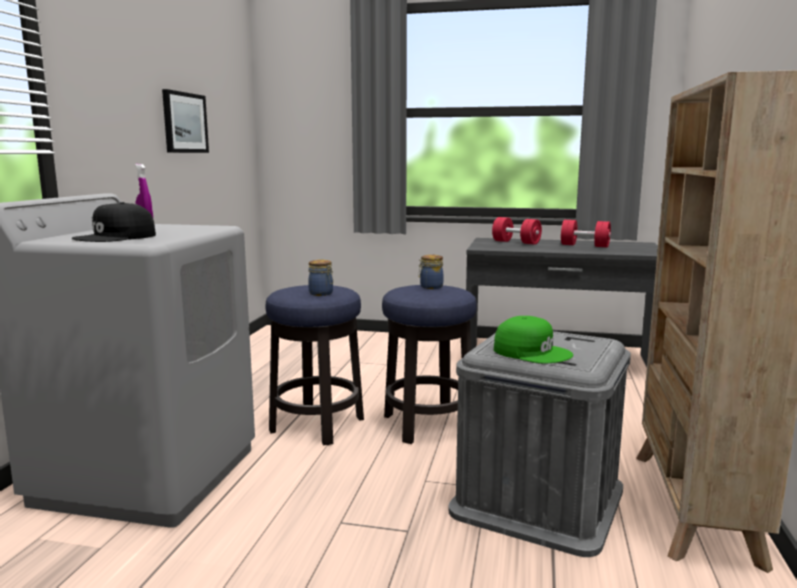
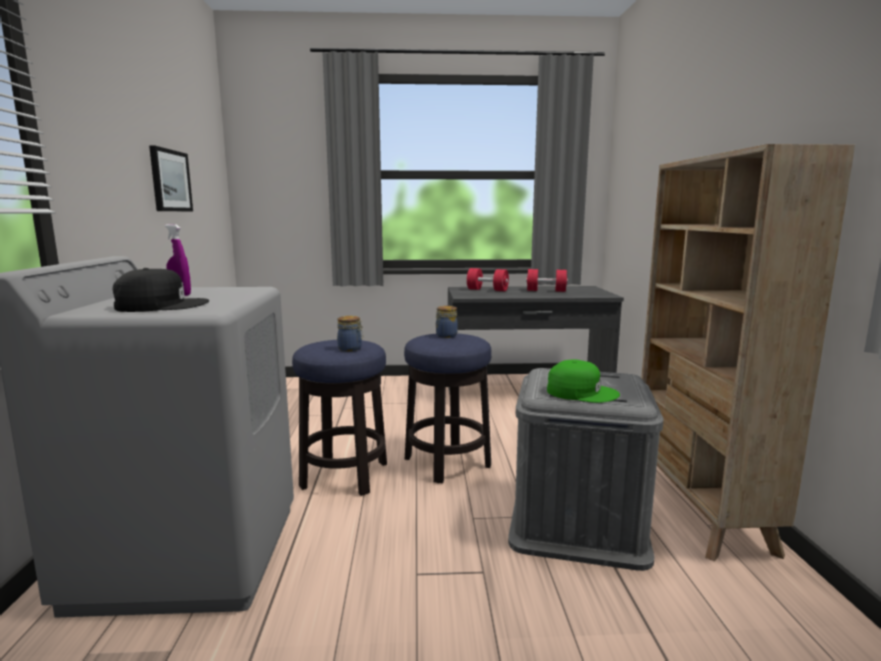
camera: 15 degrees left, 0 degrees up
(116, 237) = (161, 305): black cap -> black cap turned 150 degrees counterclockwise

